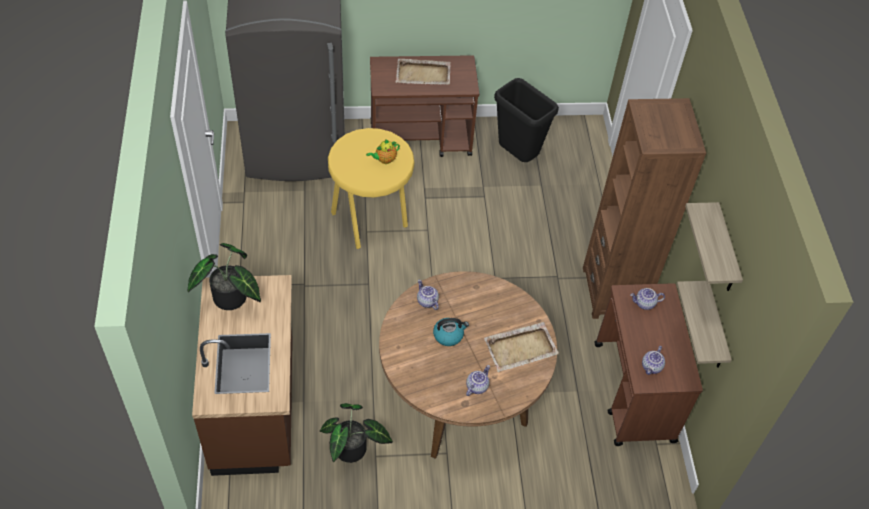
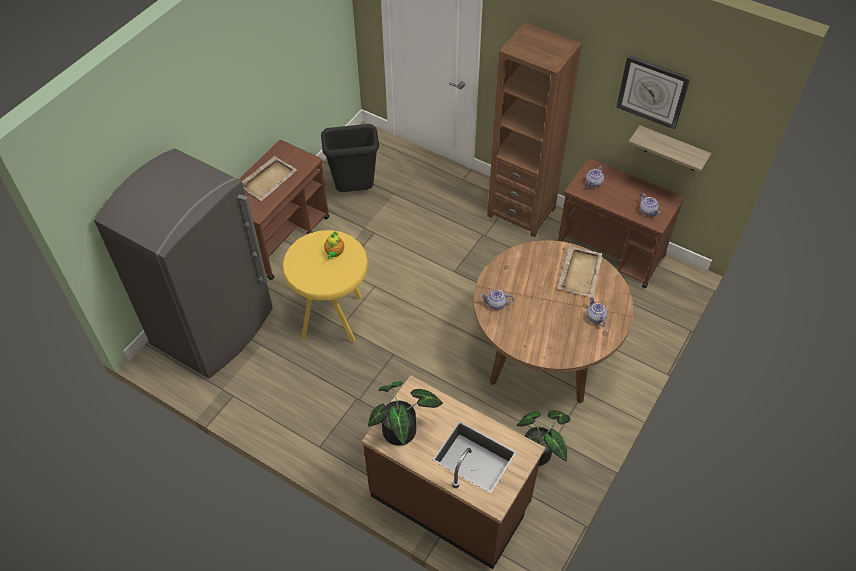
camera: 50 degrees left, 0 degrees up
(448, 335) = (537, 308): kettle -> none
(725, 251) = (652, 91): shelf -> wall clock

